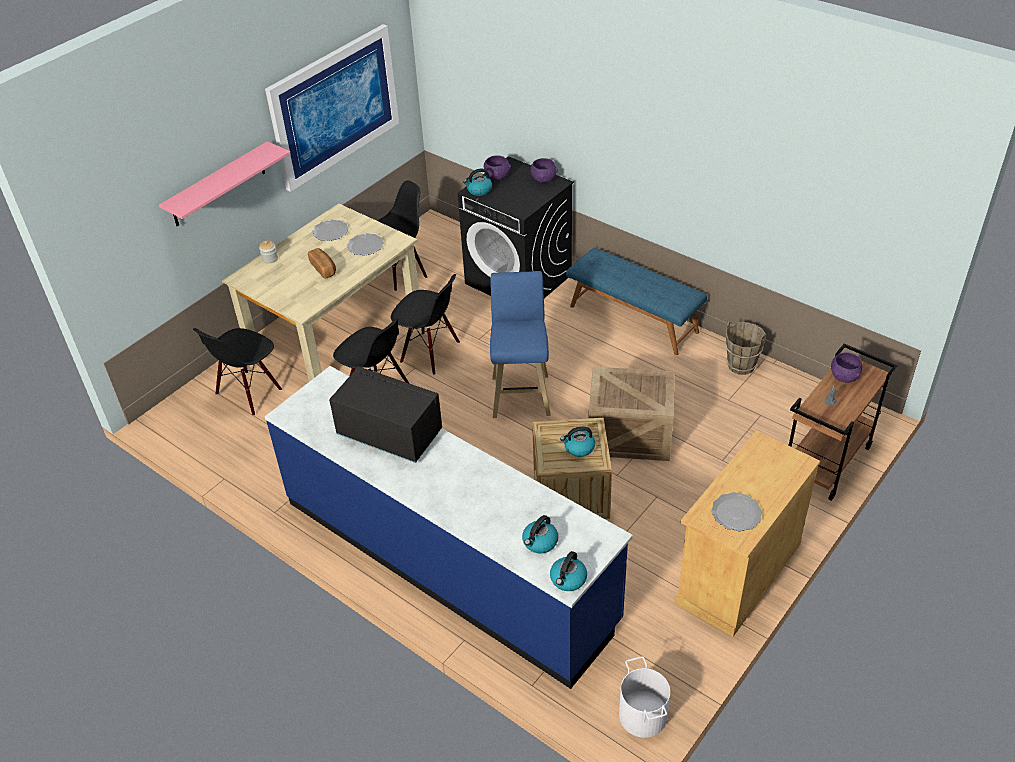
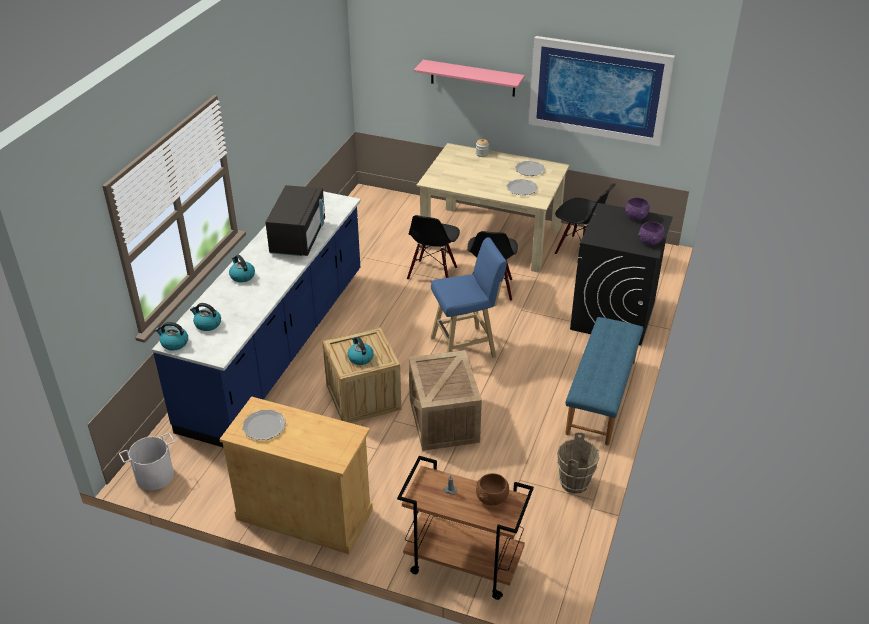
camera: 70 degrees right, 5 degrees down
(249, 393) = (406, 219): black chair -> none
(324, 268) = (483, 178): bread -> none
(479, 190) = (607, 212): kettle -> kettle (242, 276)
(844, 376) = (491, 498): purple bowl -> brown bowl

